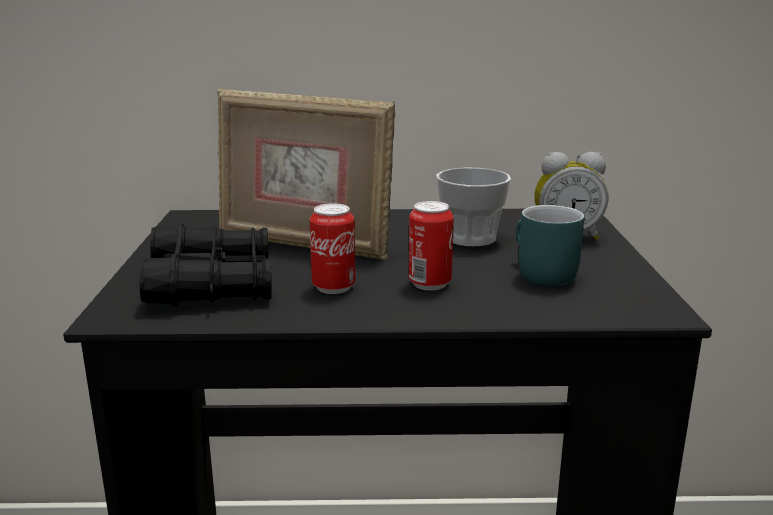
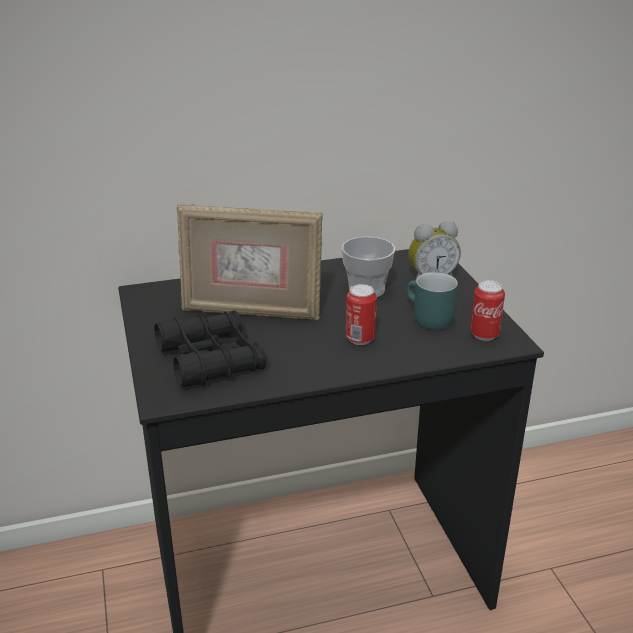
camera: 15 degrees left, 10 degrees up
(333, 287) = (297, 351): can -> can (484, 334)

